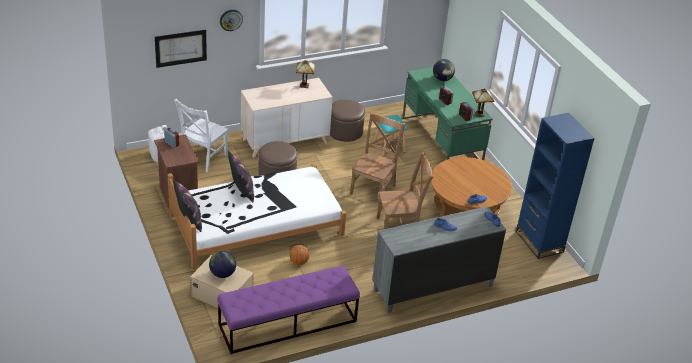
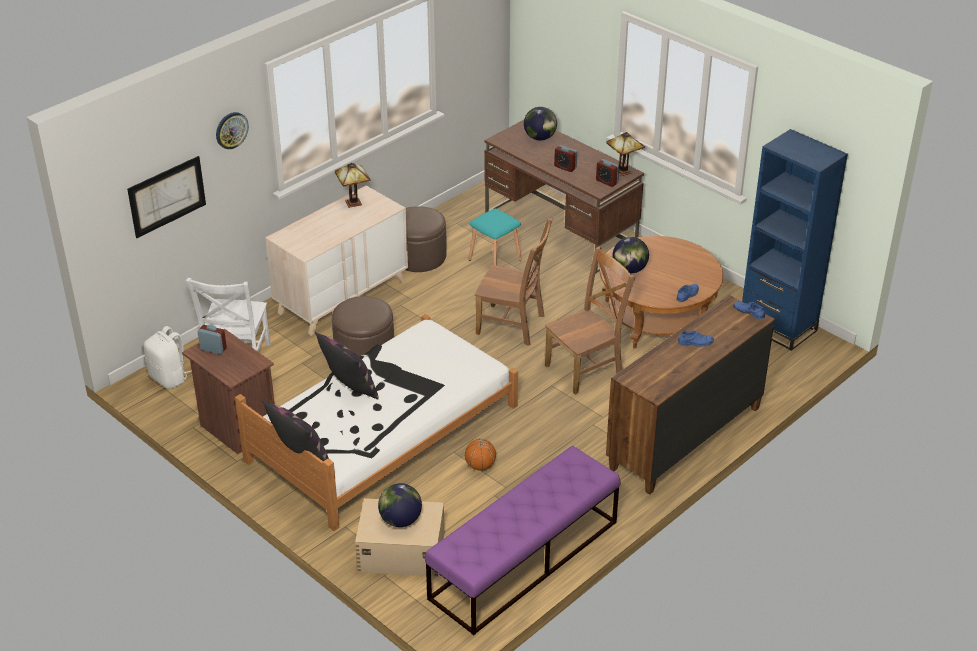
camera: 20 degrees left, 0 degrees up
(373, 188) = (513, 325): brown chair -> brown chair turned 105 degrees clockwise
(432, 287) = (684, 438): grey dresser -> brown dresser
(441, 142) = (560, 230): green desk -> brown desk
(451, 175) = (629, 270): none -> globe

